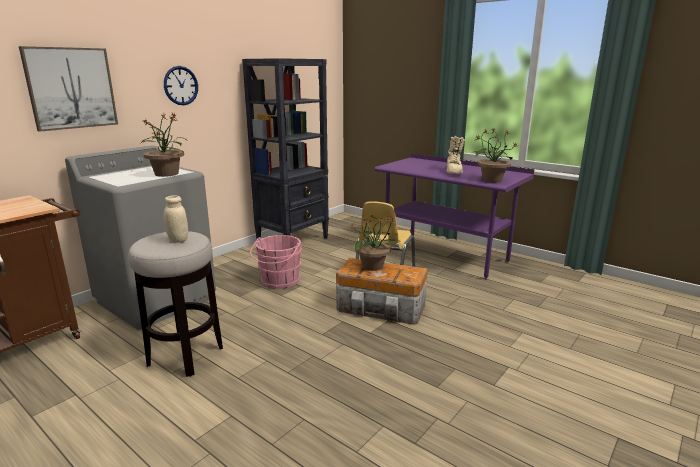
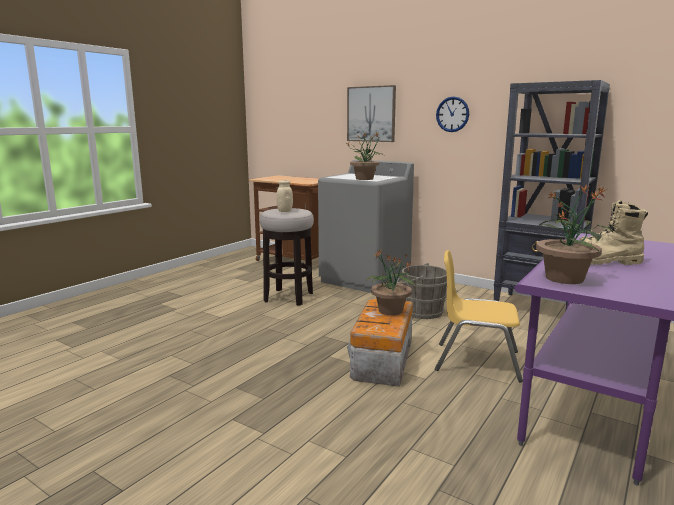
camera: 85 degrees right, 5 degrees down
(279, 281) = (420, 311): pink bucket -> grey bucket

